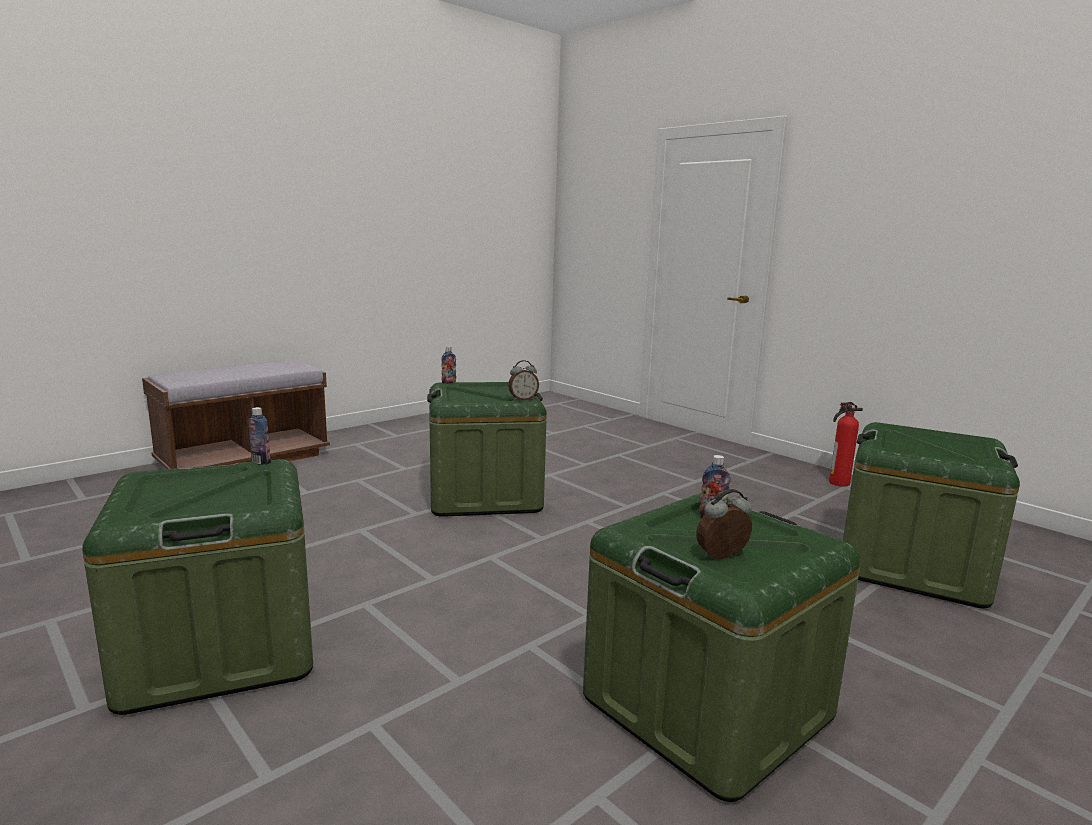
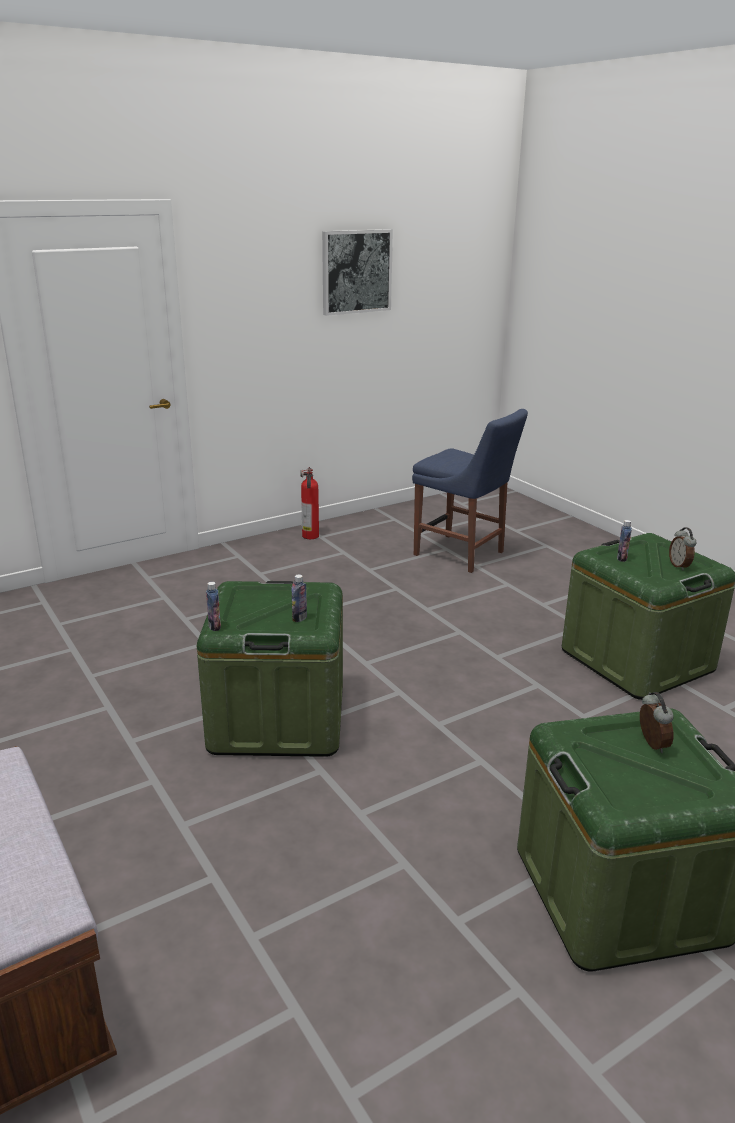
camera: 80 degrees left, 10 degrees up
(261, 462) = (559, 735): bottle -> bottle (299, 618)
(523, 399) = (317, 588): alarm clock -> alarm clock (651, 744)
(911, 566) = (462, 554): green storage box -> blue chair
(999, 186) = (356, 271): none -> picture

